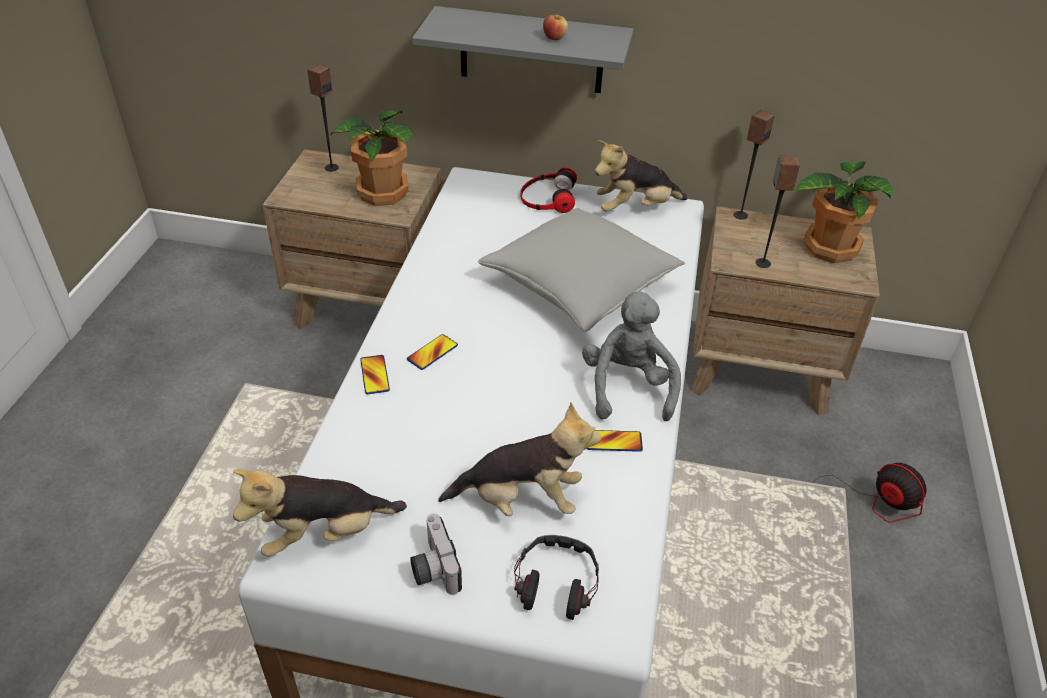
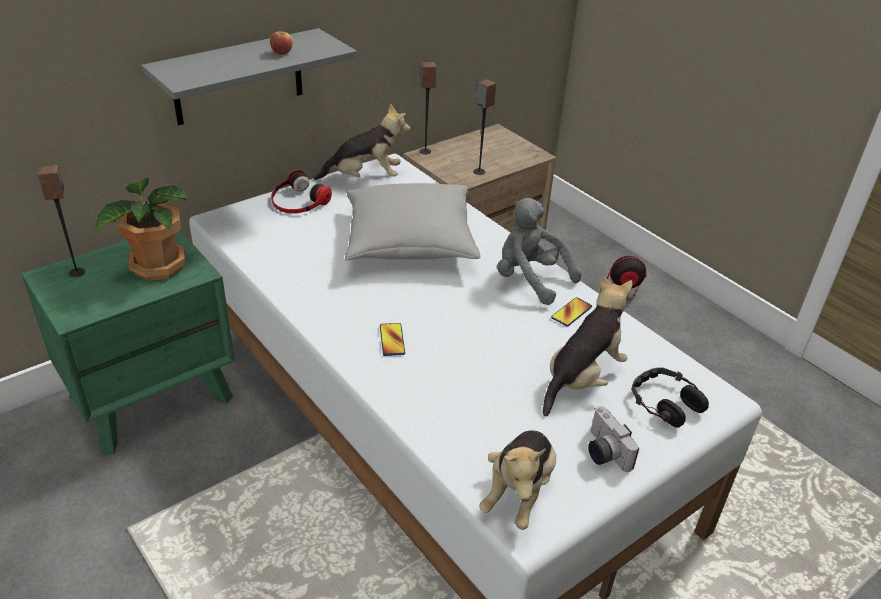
camera: 50 degrees left, 5 degrees down
(369, 306) = (152, 396): brown nightstand -> green nightstand
(374, 375) = (380, 380): phone -> none
(432, 567) = (603, 452): camera -> camera turned 45 degrees clockwise
(635, 208) = (365, 177): plush toy -> plush toy turned 120 degrees counterclockwise
(828, 247) = (496, 145): potted plant -> none

